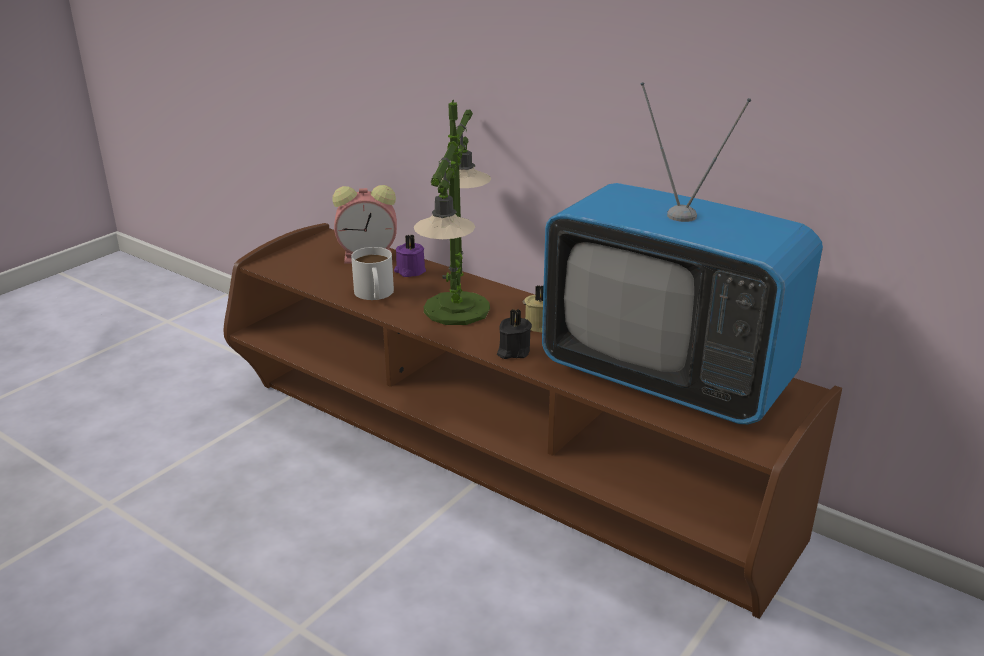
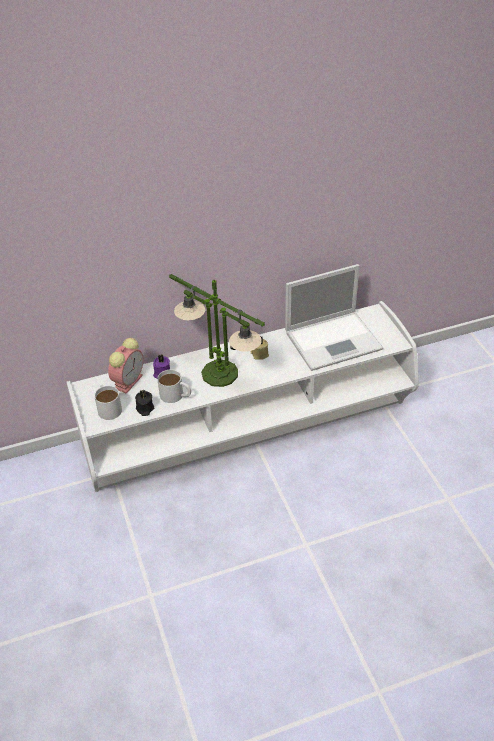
camera: 55 degrees left, 15 degrees up
(306, 262) = (108, 407): none -> white mug
(493, 465) = (249, 431): brown tv stand -> white tv stand
(513, 351) = (275, 373): black candle -> black candle (144, 409)
(666, 377) = (334, 340): television -> laptop

